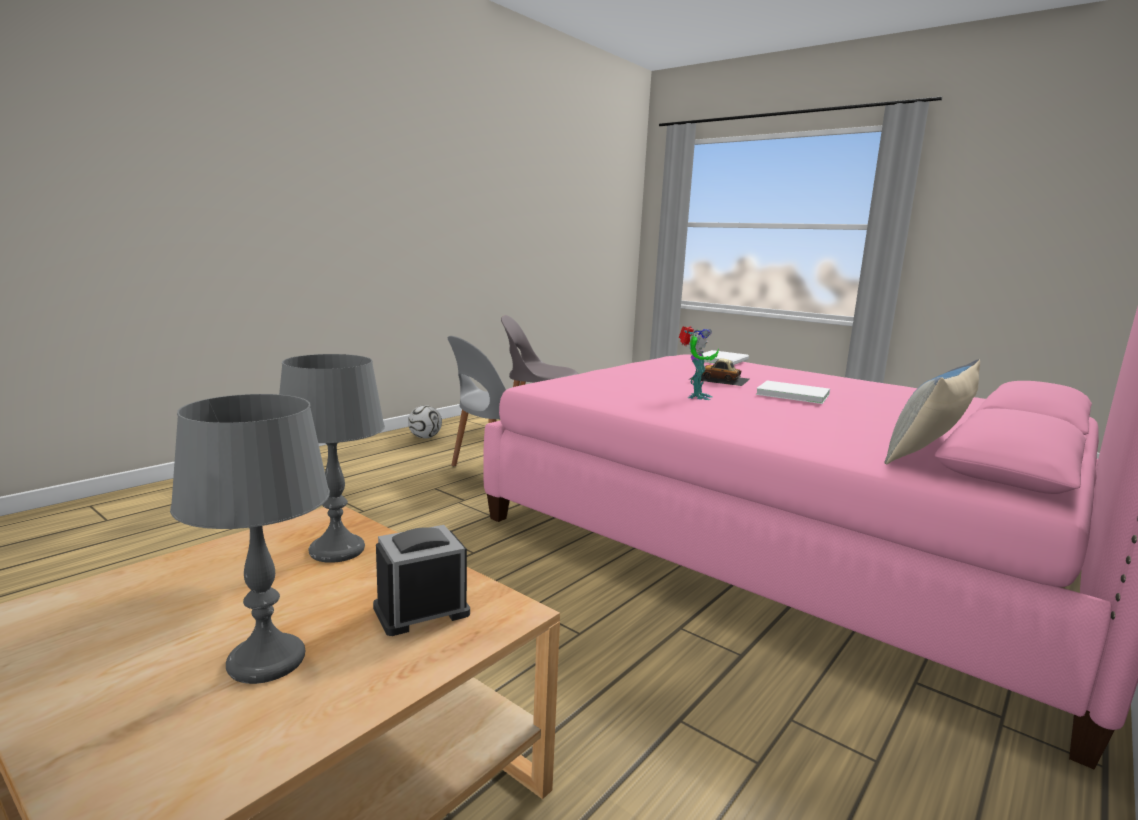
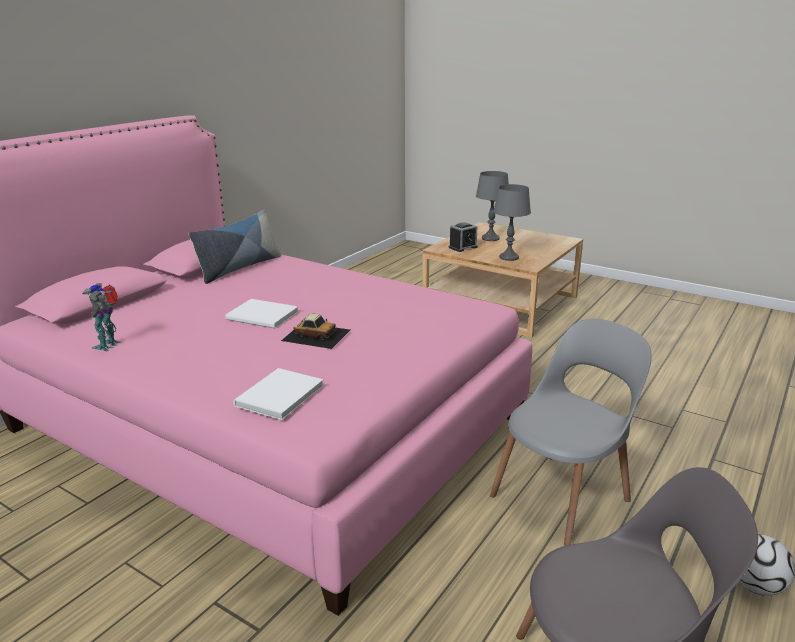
camera: 175 degrees right, 10 degrees up
(695, 396) = (353, 305): toy robot -> toy robot (110, 345)

